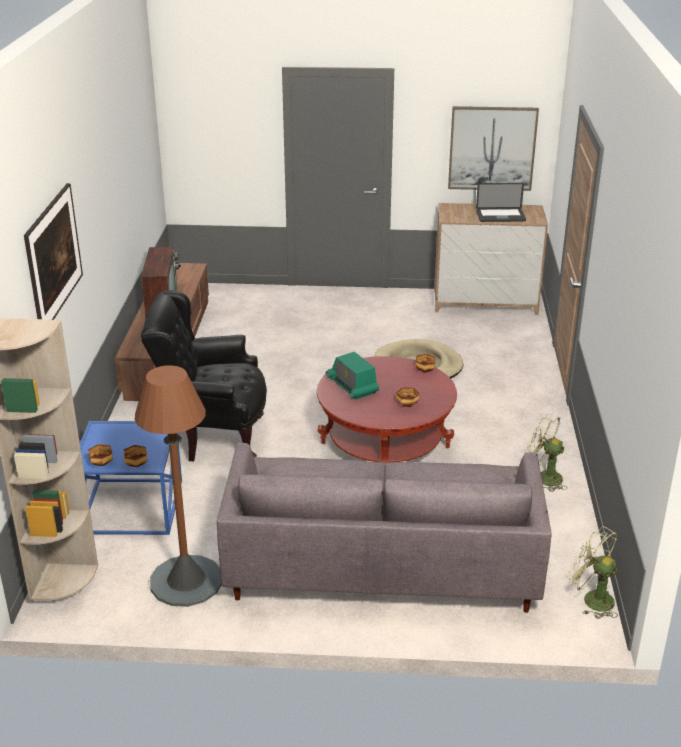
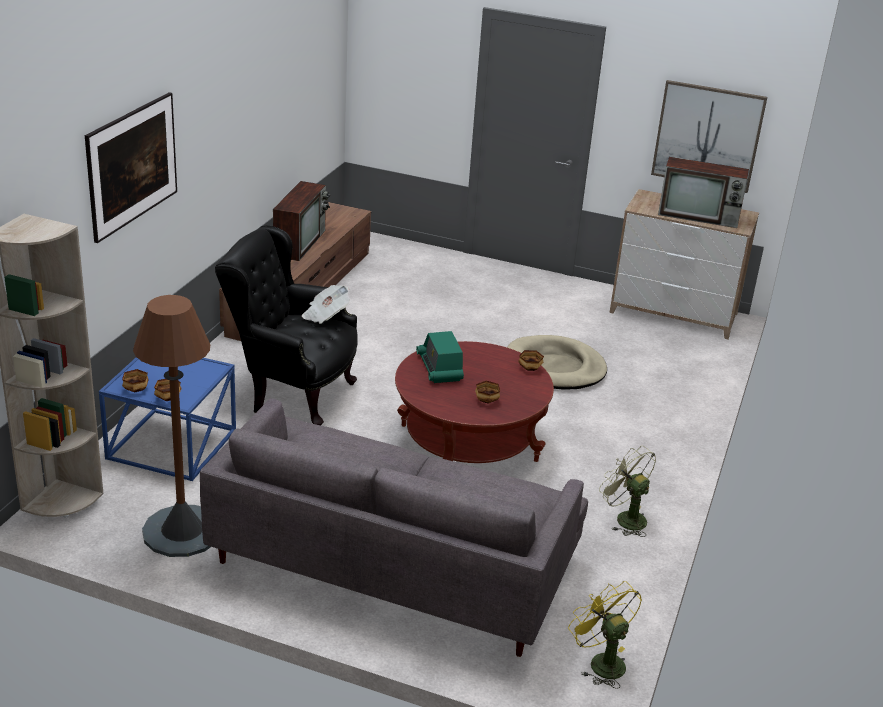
camera: 15 degrees right, 0 degrees up
(233, 361) = (325, 315): none -> newspaper
(500, 216) = (700, 216): laptop -> television
(591, 599) = (601, 662): green fan -> yellow fan

